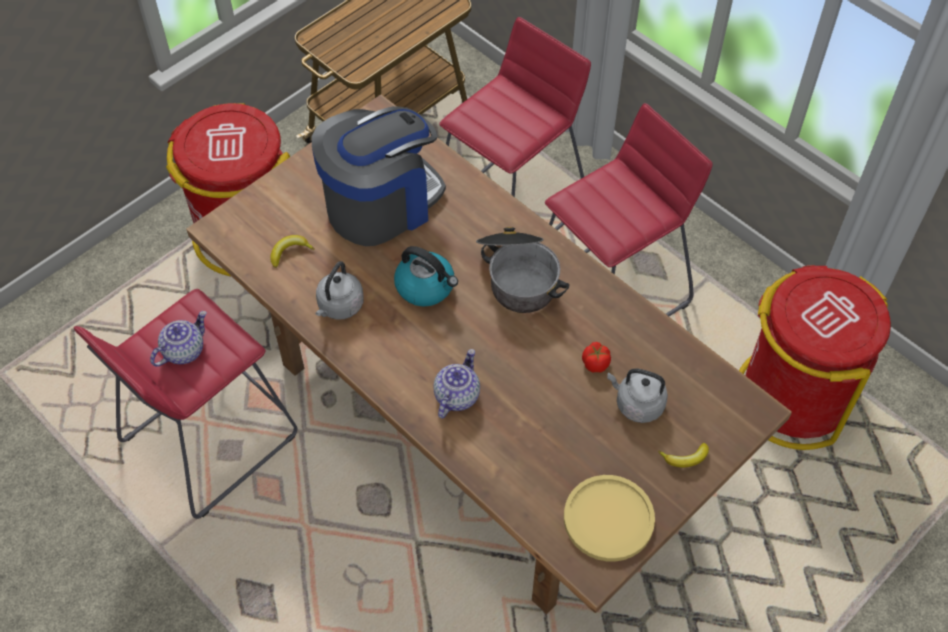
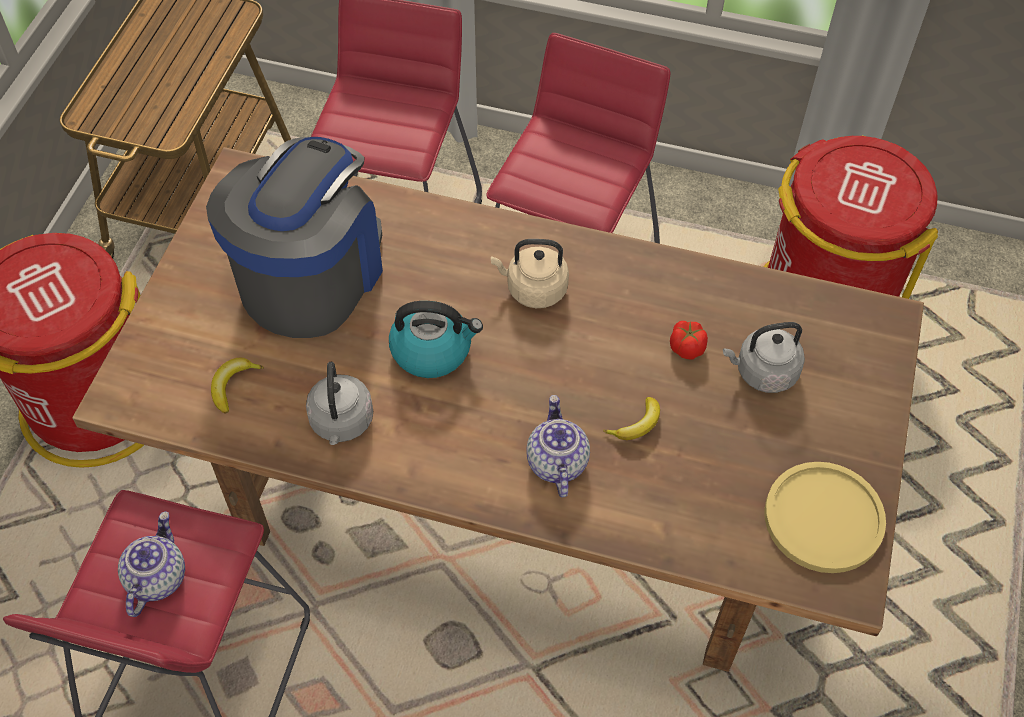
camera: 30 degrees left, 0 degrees up
(518, 277) = (533, 289): cooking pot -> beige kettle
(685, 458) = (855, 407): banana -> banana (637, 425)

